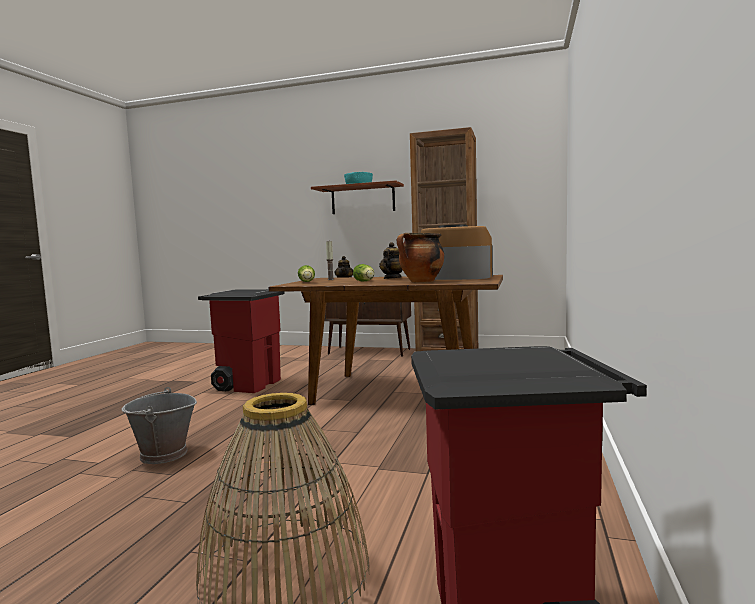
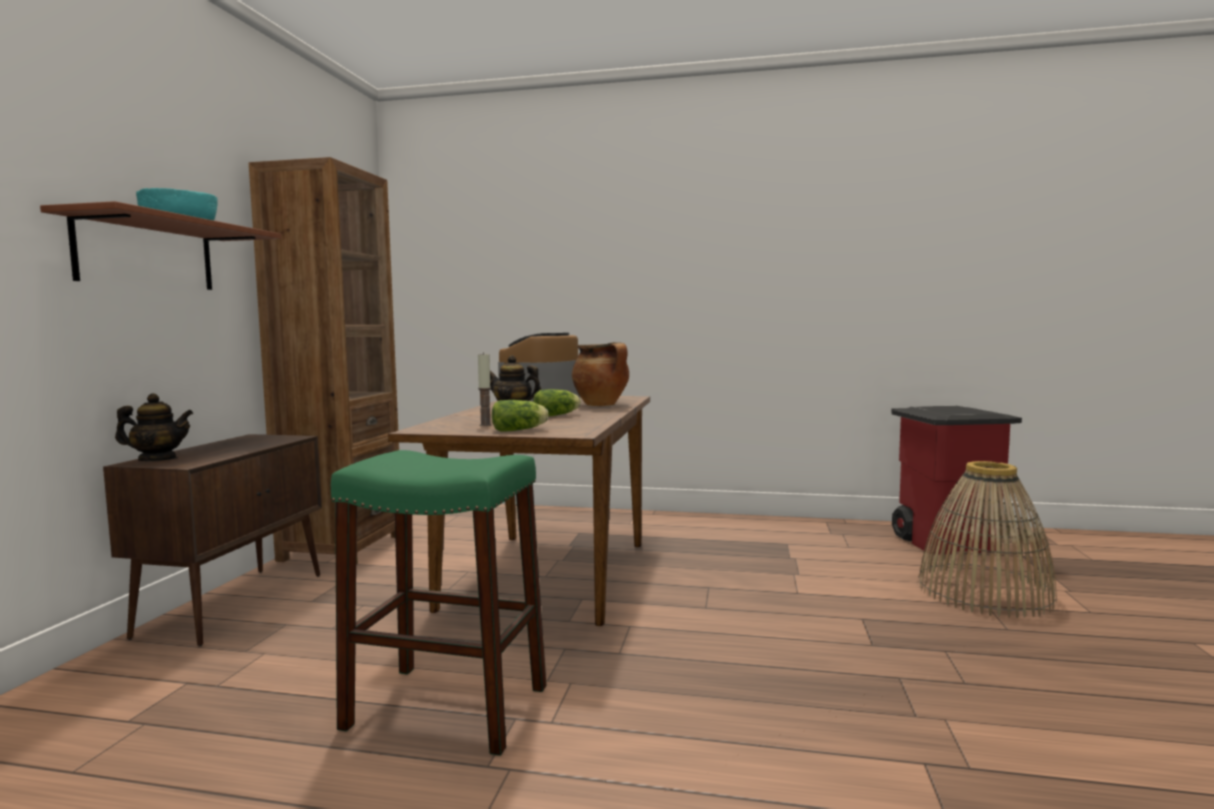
camera: 95 degrees left, 0 degrees up
(163, 454) = (852, 704): grey bucket -> none
(248, 385) = (446, 707): red trash can -> green stool

